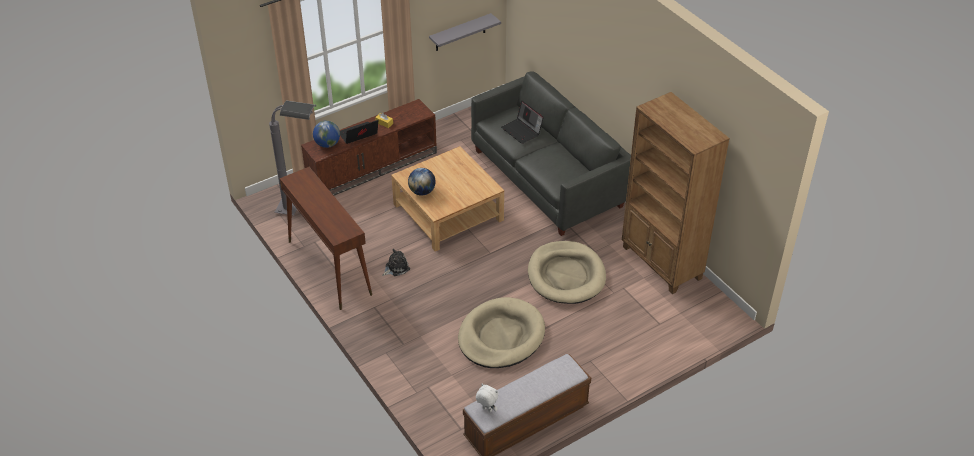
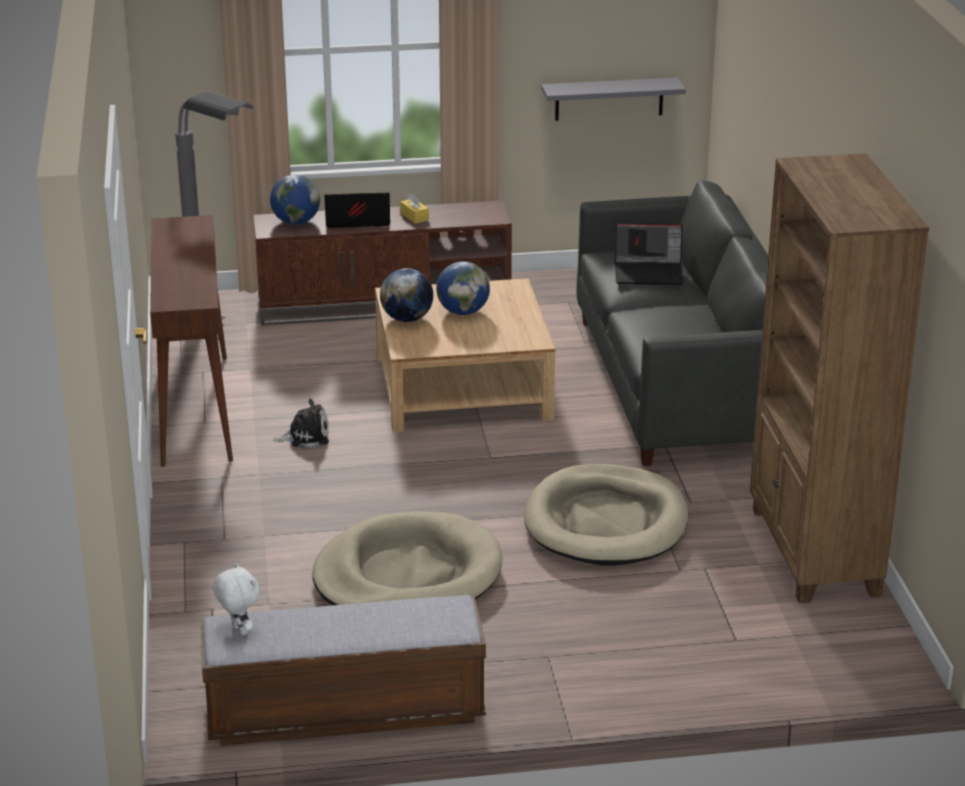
camera: 25 degrees right, 15 degrees down
(445, 179) = (463, 312): none -> globe
(522, 131) = (649, 273): laptop -> laptop turned 75 degrees counterclockwise

